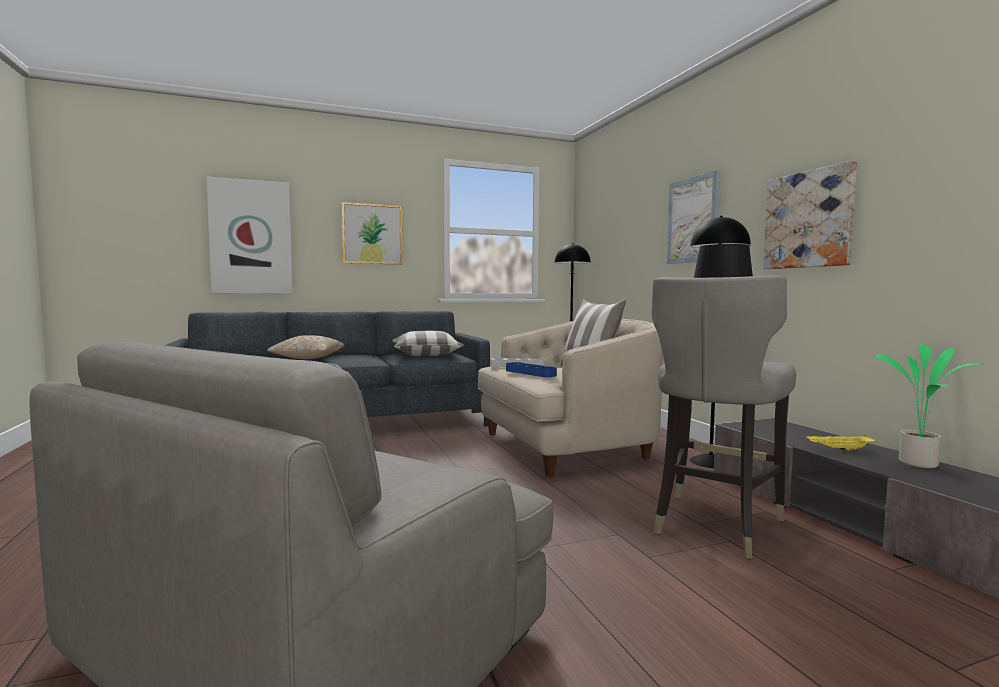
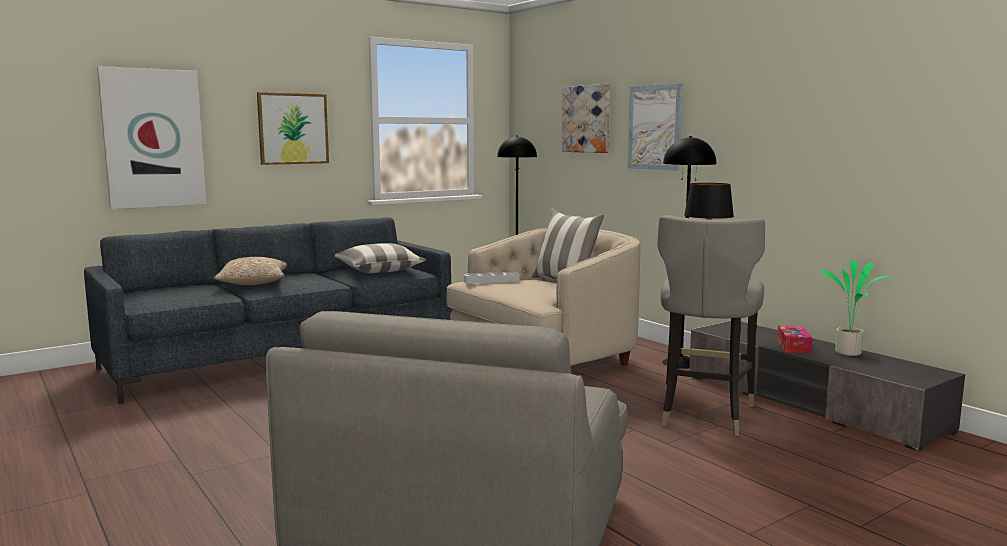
camera: 15 degrees left, 5 degrees up
(530, 373) = (516, 290): blue tray -> none
(808, 220) = (765, 145): picture -> picture (587, 119)
(840, 450) = (793, 346): yellow tray -> tissue box

